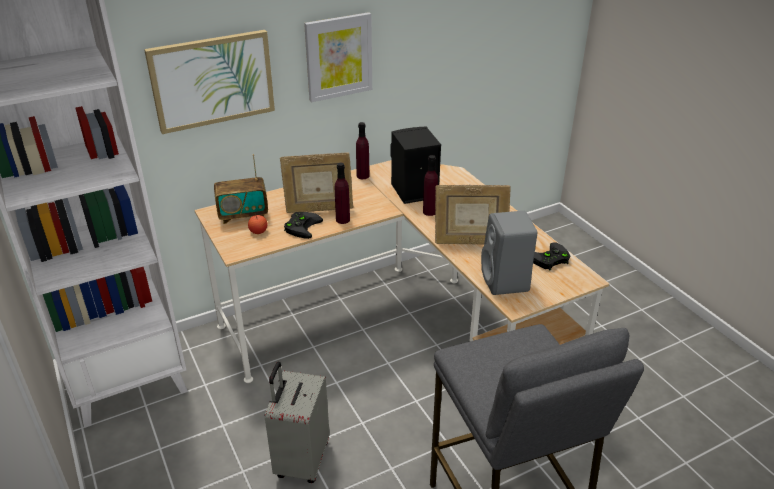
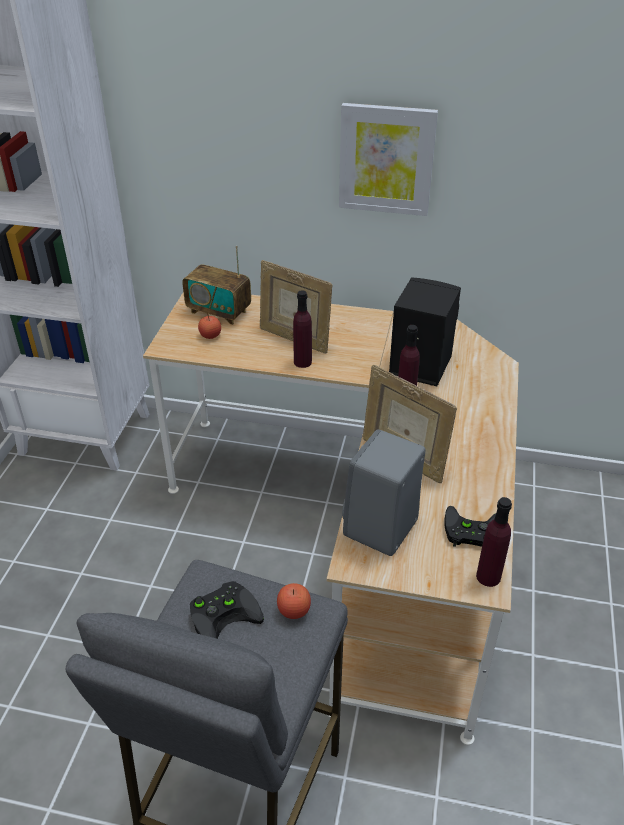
camera: 40 degrees right, 5 degrees up
(212, 80) = (220, 145): picture -> none
(301, 460) = (133, 597): grey suitcase -> none
(302, 226) = (255, 349): black game controller -> black game controller (225, 613)
(363, 176) = (387, 322): purple bottle -> purple bottle (488, 577)
(527, 339) = (294, 610): none -> apple

